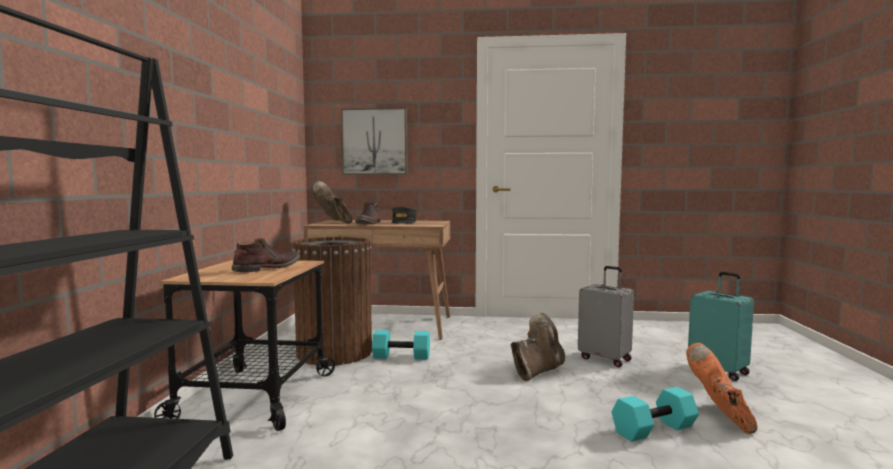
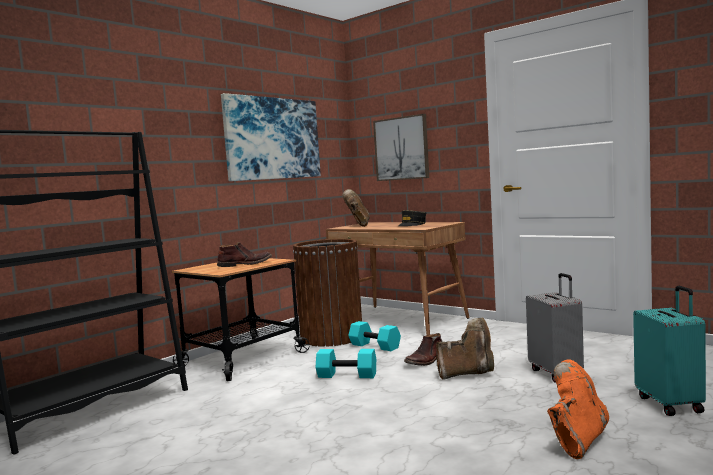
camera: 35 degrees right, 0 degrees up
(250, 109) = (272, 138): none -> picture
(369, 223) = (380, 226): brown boot -> brown boot (426, 361)
(654, 430) = (484, 435): turquoise dumbbell -> turquoise dumbbell (346, 376)

